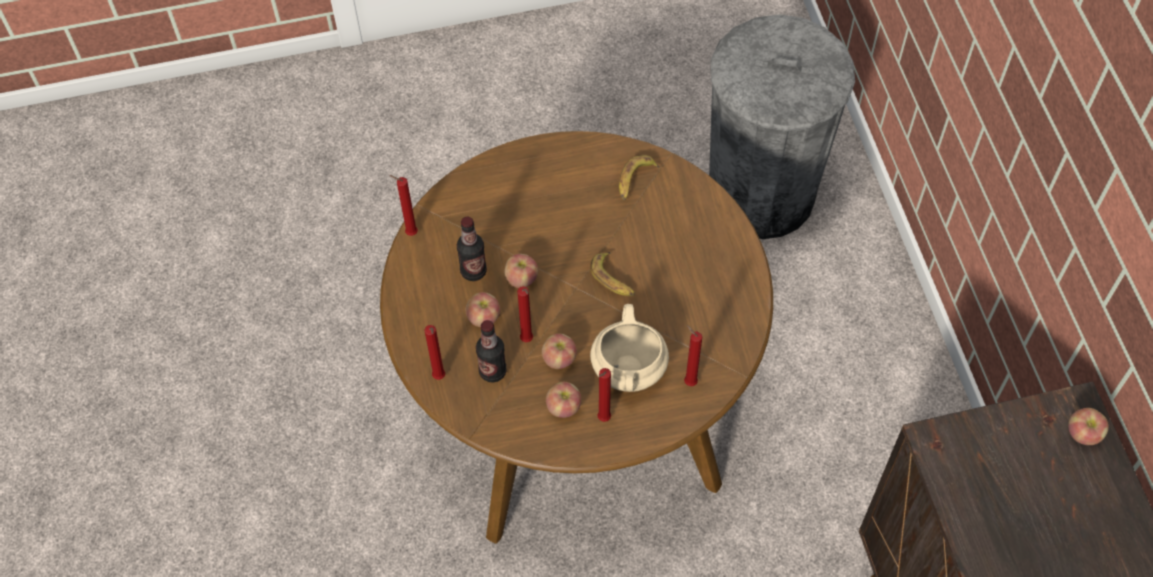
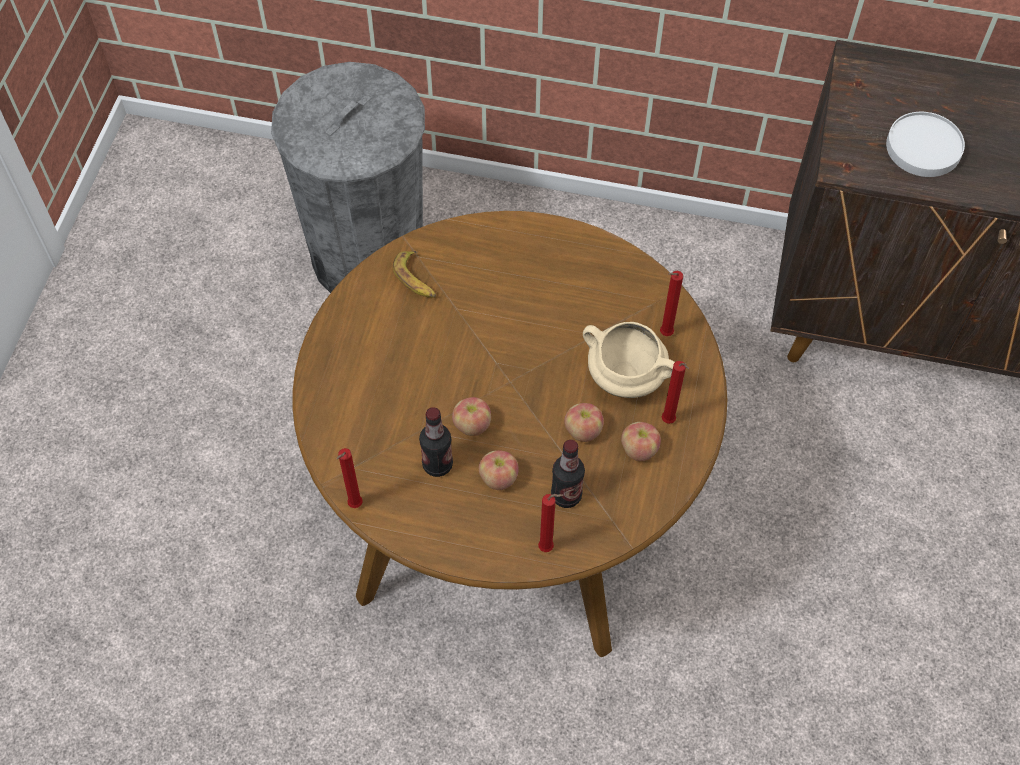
camera: 65 degrees left, 0 degrees up
(527, 341) = (547, 449): red candle -> none
(613, 279) = (518, 346): banana -> none
(1006, 503) = (923, 147): none -> white plate
(1083, 434) = (882, 69): apple -> none

